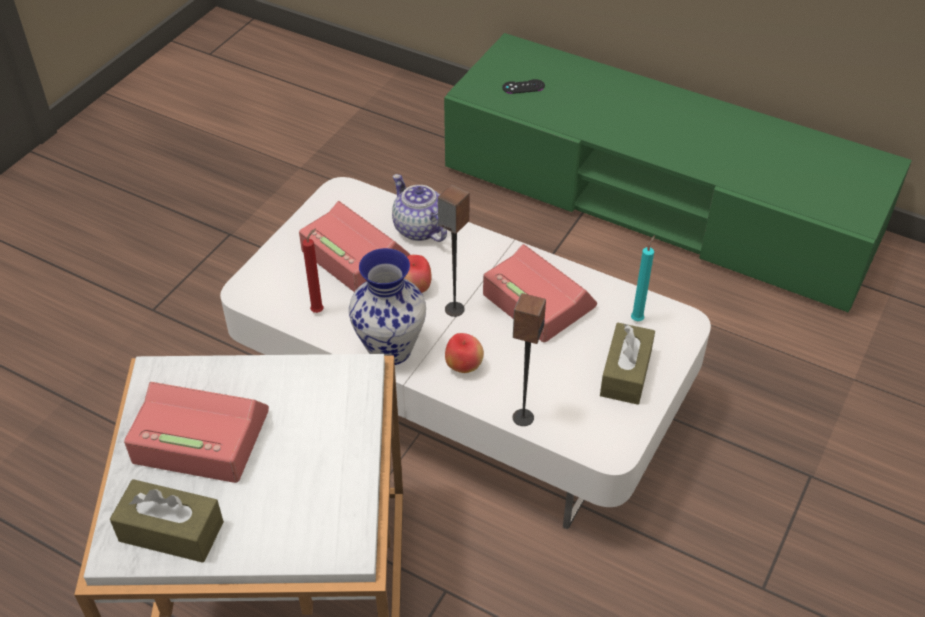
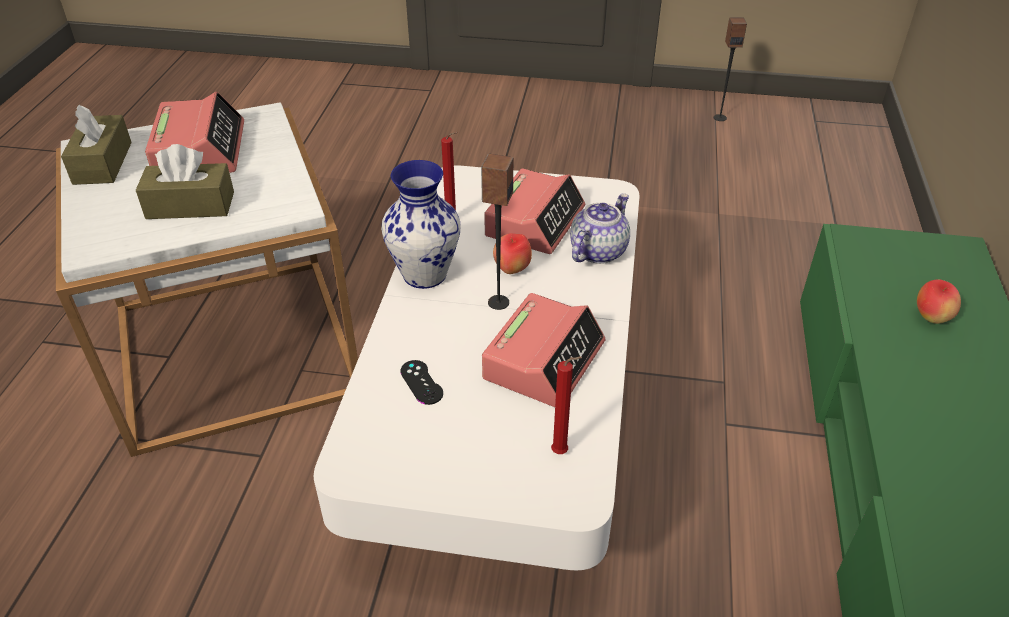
camera: 70 degrees right, 5 degrees down
(463, 367) = (422, 328): apple -> apple (931, 318)
(522, 417) = (370, 386): speaker -> speaker (720, 117)
(523, 87) = (900, 274): black game controller -> black game controller (421, 382)
(626, 373) = (468, 459): brown tissue box -> brown tissue box (190, 205)
(638, 318) = (562, 453): turquoise candle -> red candle

